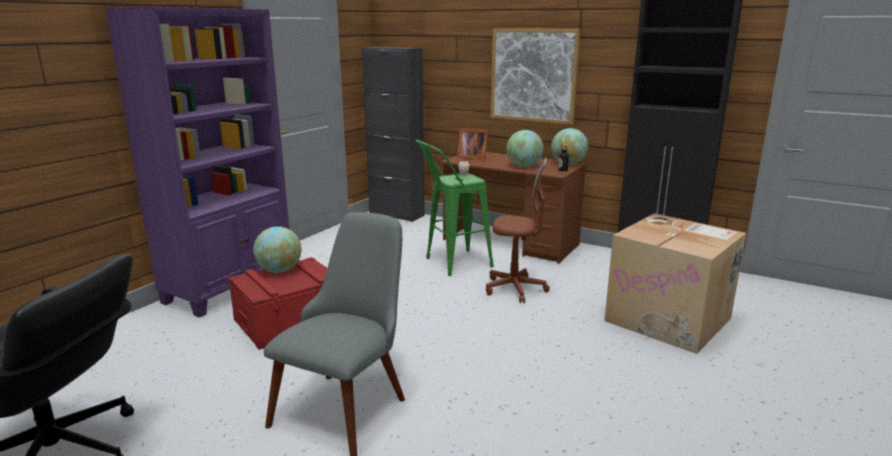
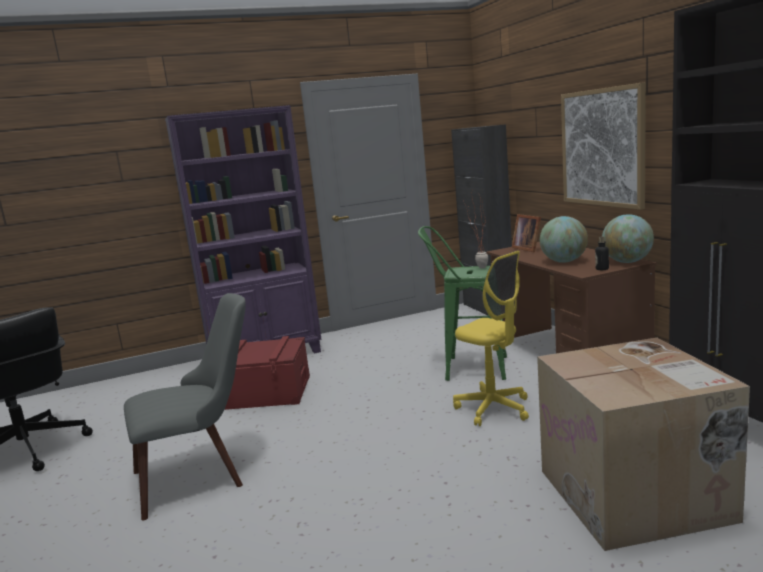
camera: 40 degrees right, 5 degrees down
(279, 270) = (263, 344): globe -> none
(515, 289) = (493, 409): brown office chair -> yellow office chair

